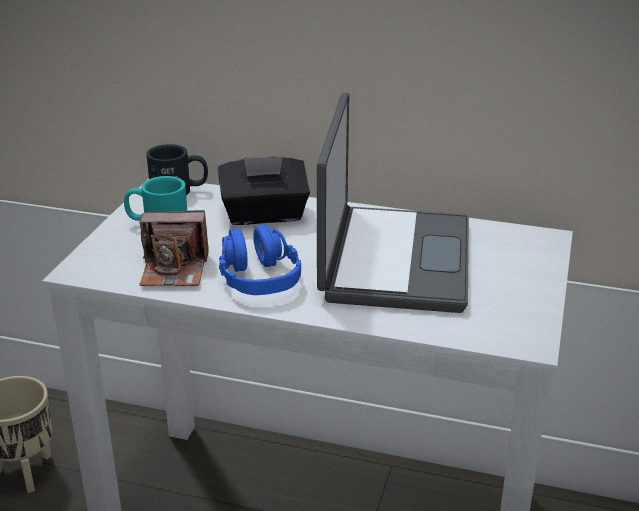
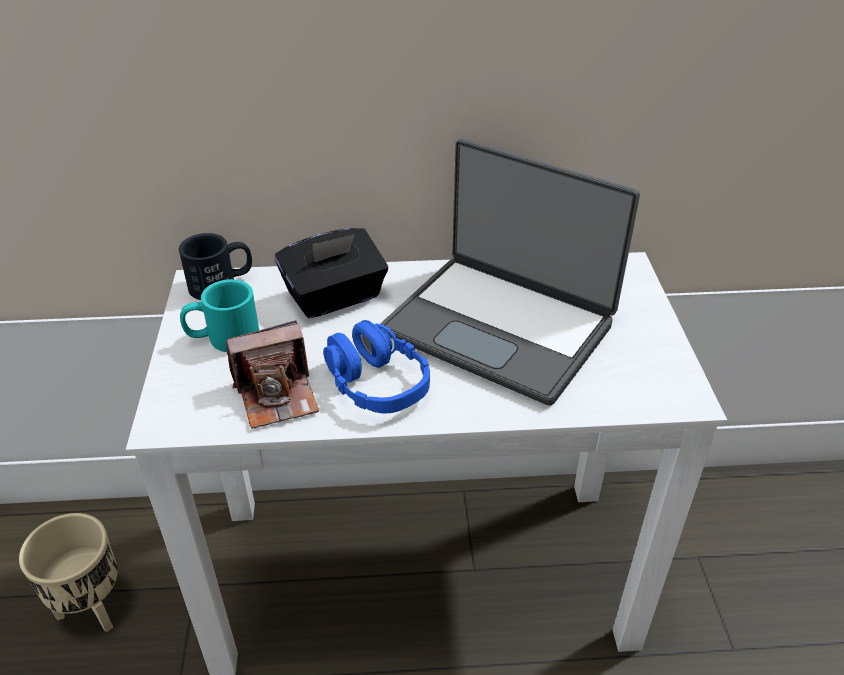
camera: 20 degrees left, 10 degrees up
(393, 260) = (500, 326): laptop -> laptop turned 135 degrees clockwise

